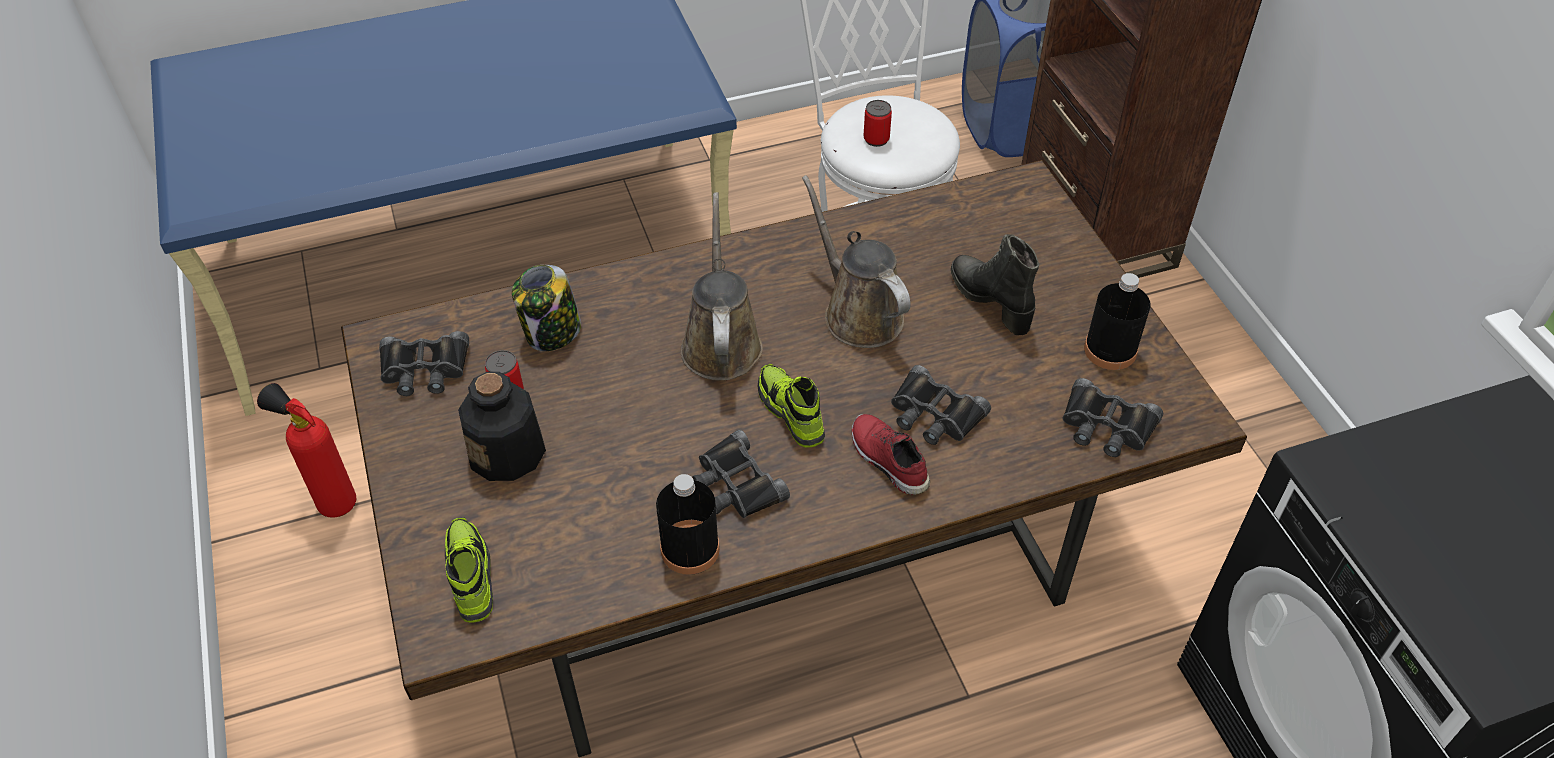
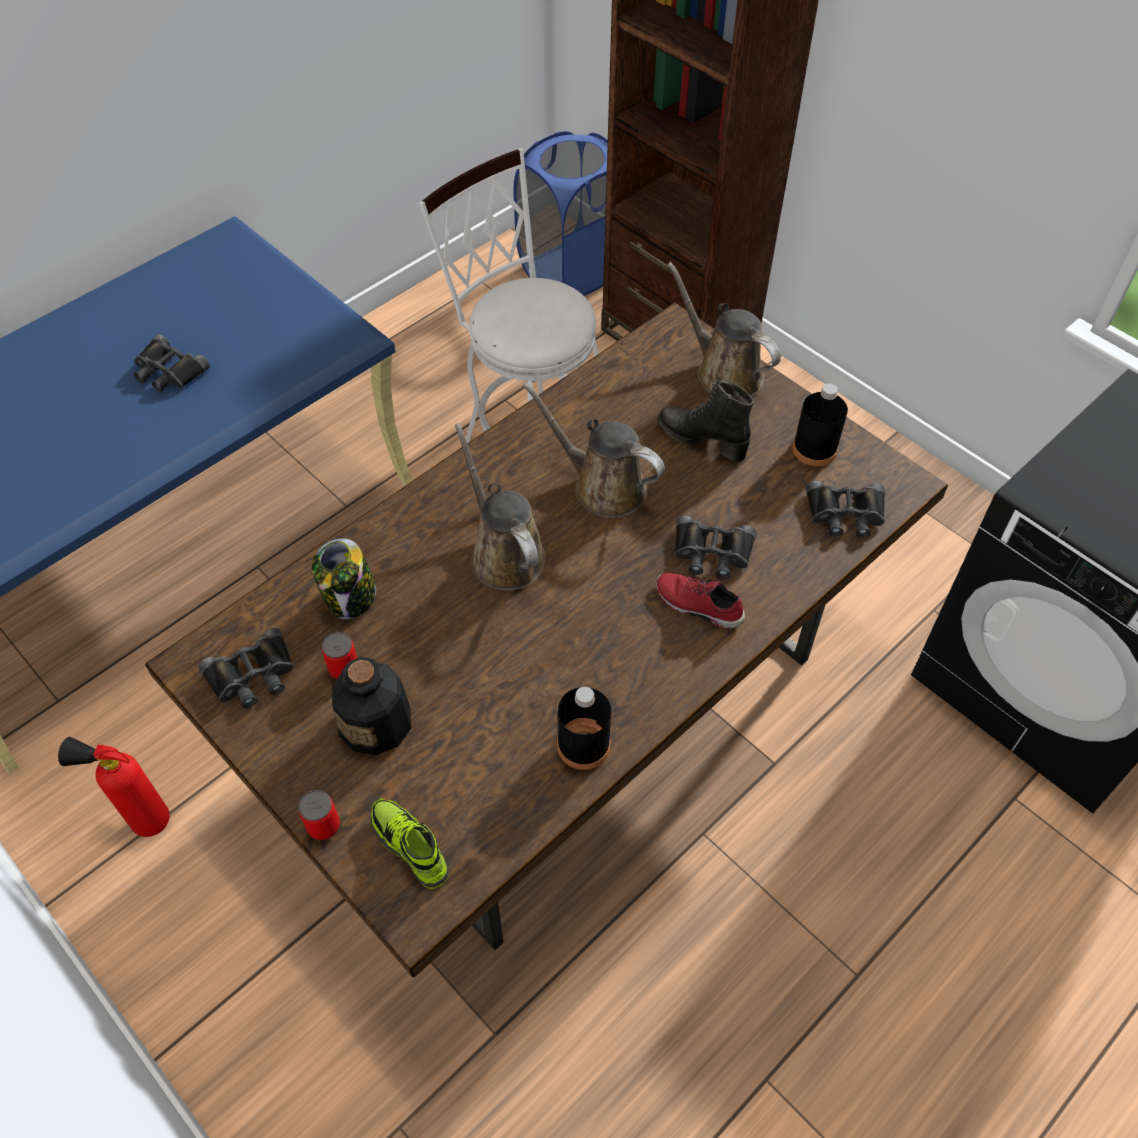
camera: 25 degrees left, 5 degrees up
(736, 484) = (589, 674): black binoculars -> black binoculars (168, 371)
(790, 413) = (597, 594): shoe -> none
(876, 139) = (525, 324): can -> can (323, 826)
(1054, 243) = (724, 372): none -> brown watering can

